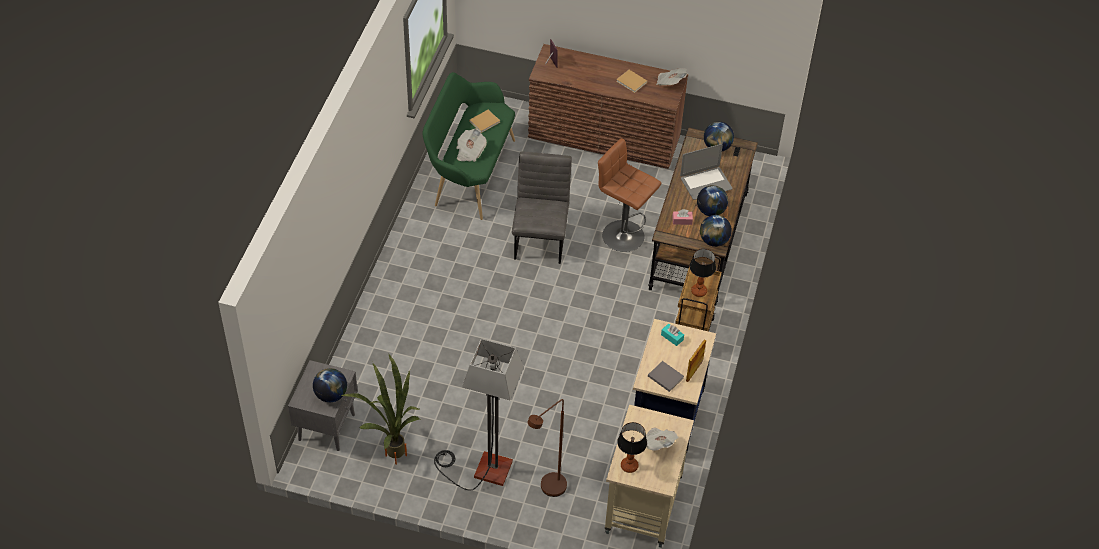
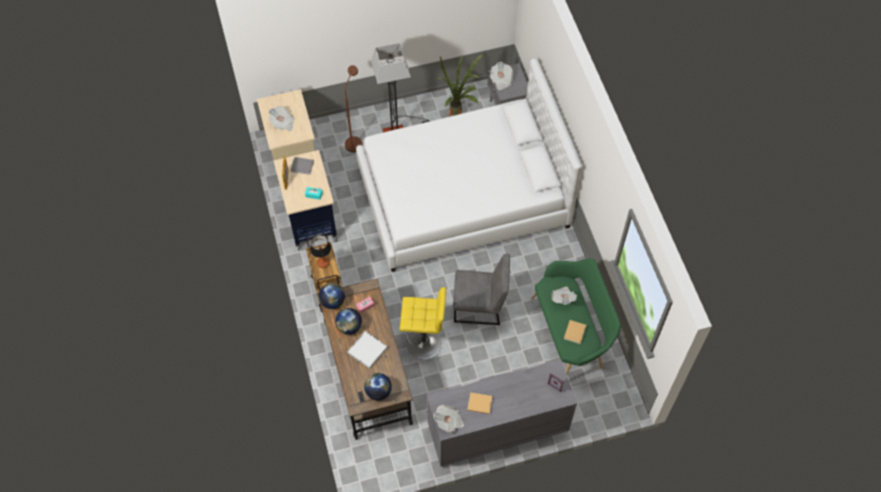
camera: 150 degrees right, 10 degrees up
(331, 395) = (501, 80): globe -> newspaper
(468, 353) = (463, 197): none -> white bed
(541, 239) = (479, 307): grey chair -> grey chair turned 60 degrees counterclockwise
(604, 138) = (497, 428): brown dresser -> grey dresser
(623, 235) = (424, 343): brown stool -> yellow stool
(629, 465) = (292, 102): table lamp -> none
(705, 183) = (367, 350): laptop -> white tray

